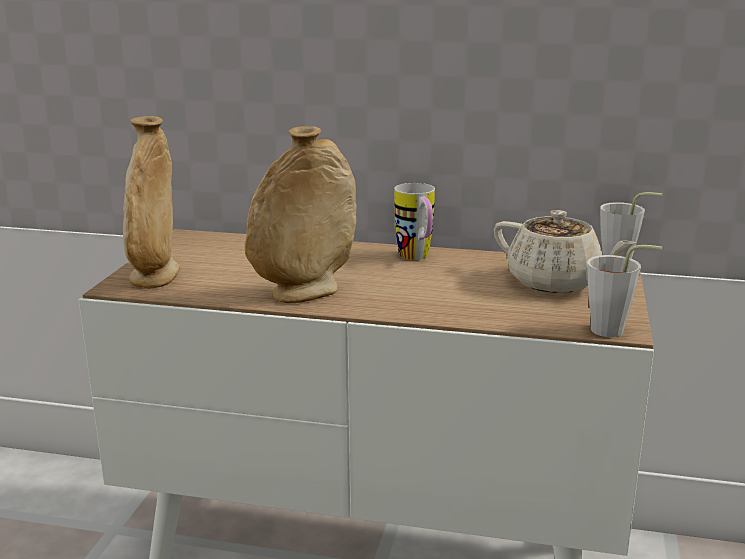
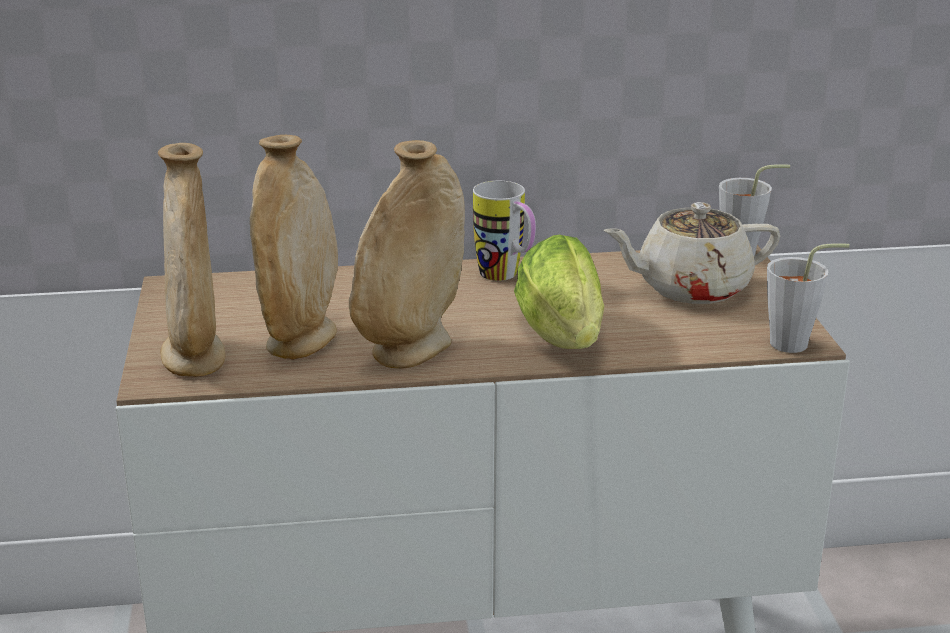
camera: 20 degrees left, 5 degrees up
(236, 277) = (302, 340): none -> beige vase
(425, 300) = (563, 336): none -> lettuce
(555, 282) = (690, 288): beige teapot -> beige teapot turned 150 degrees clockwise

